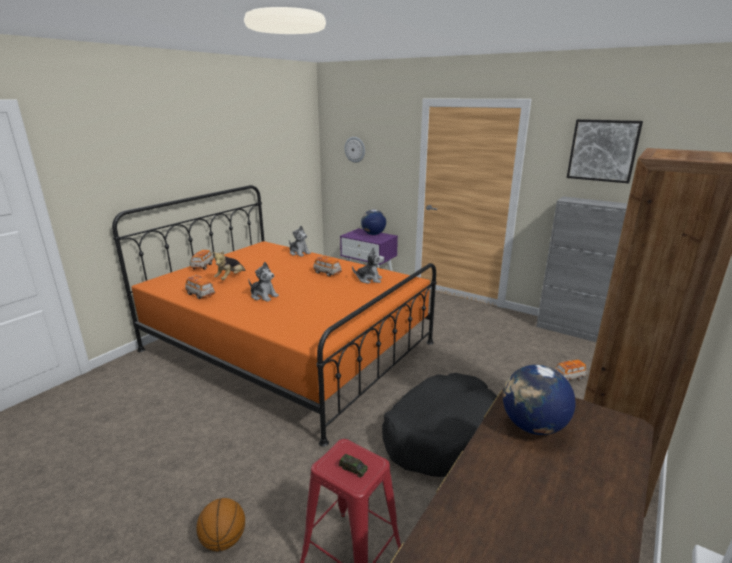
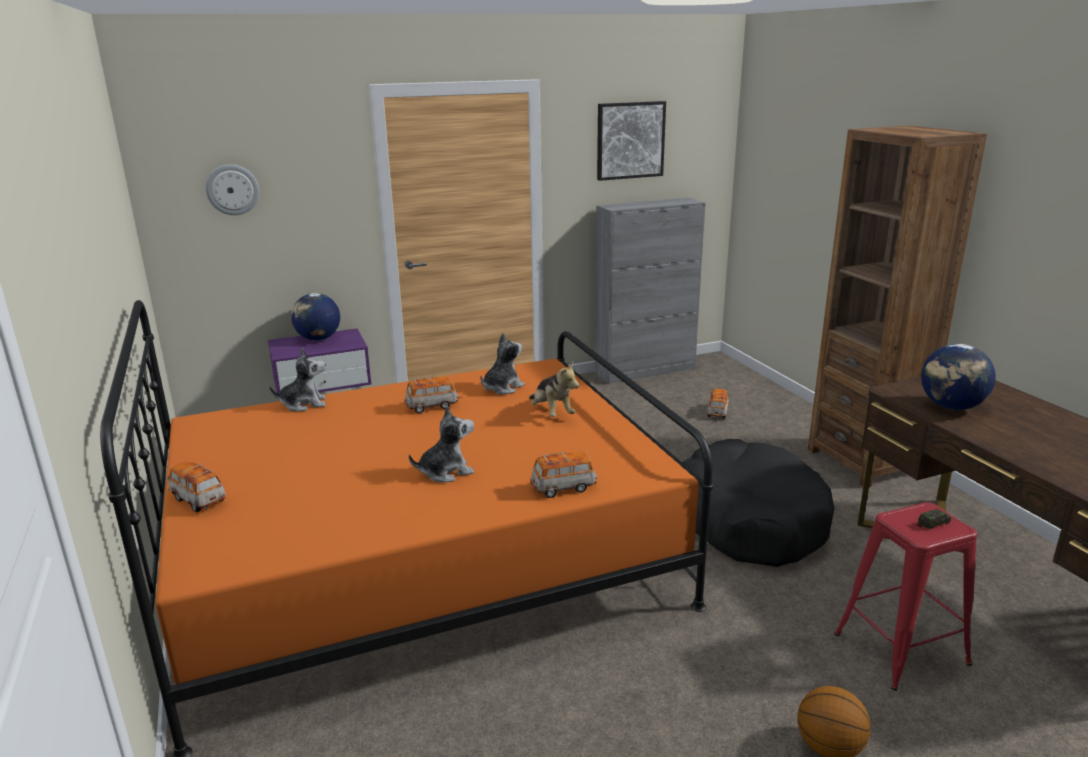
camera: 55 degrees left, 0 degrees up
(200, 295) = (350, 526): toy car -> toy car (563, 488)
(230, 278) = (314, 484): plush toy -> plush toy (552, 413)

